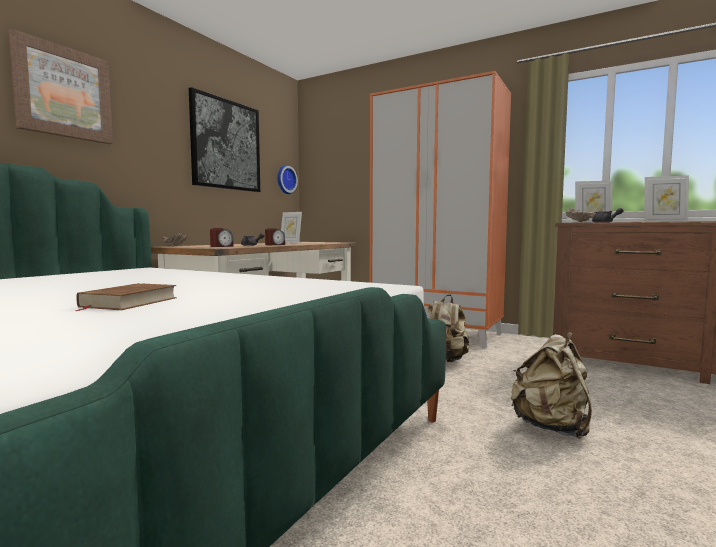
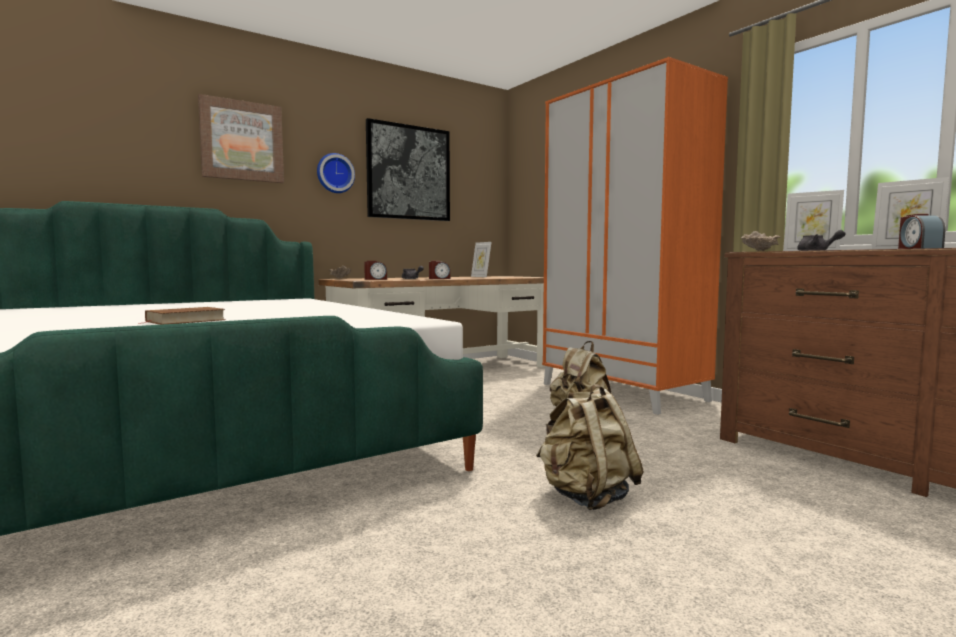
camera: 25 degrees right, 0 degrees up
(285, 179) = (486, 205): wall clock -> wall clock (334, 173)
(691, 221) = (918, 248): none -> alarm clock

